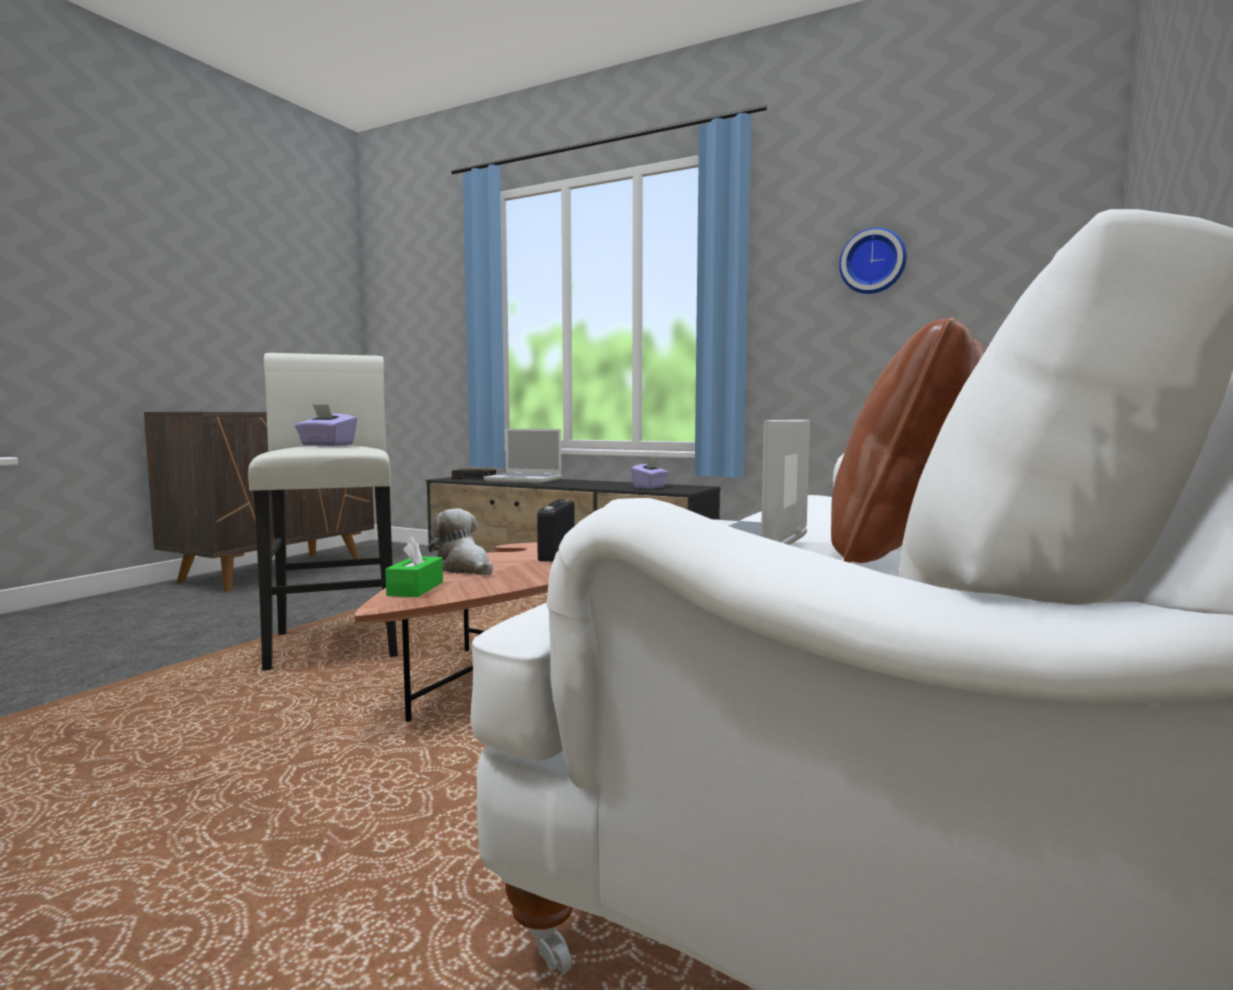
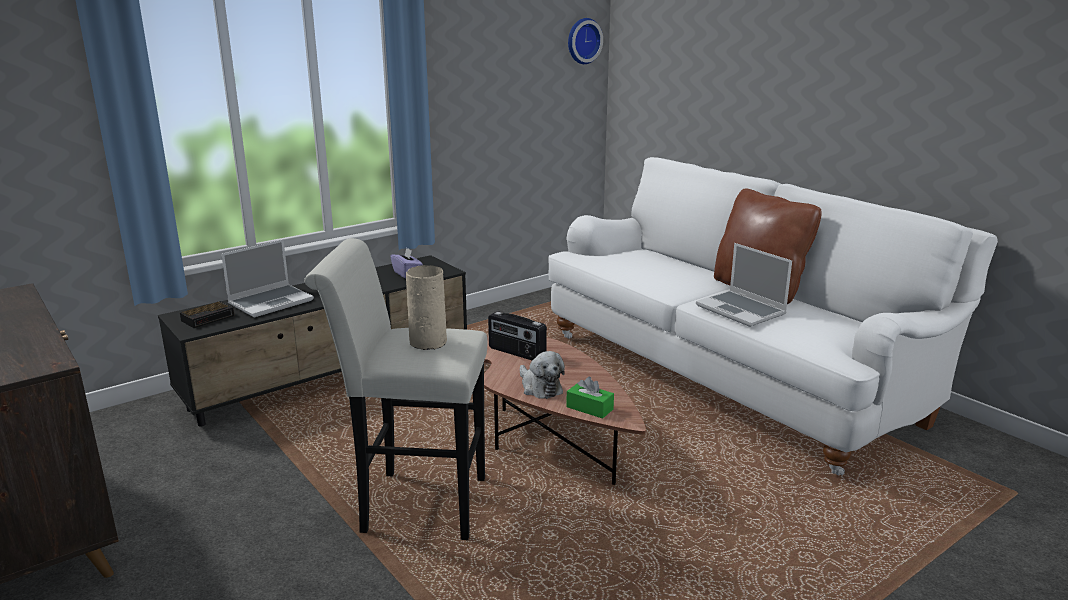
camera: 65 degrees left, 15 degrees up
(326, 445) = (428, 342): purple tissue box -> beige vase
(463, 569) = (540, 387): plush toy -> plush toy turned 105 degrees counterclockwise
(873, 262) = (498, 66): wall clock -> wall clock (582, 41)

